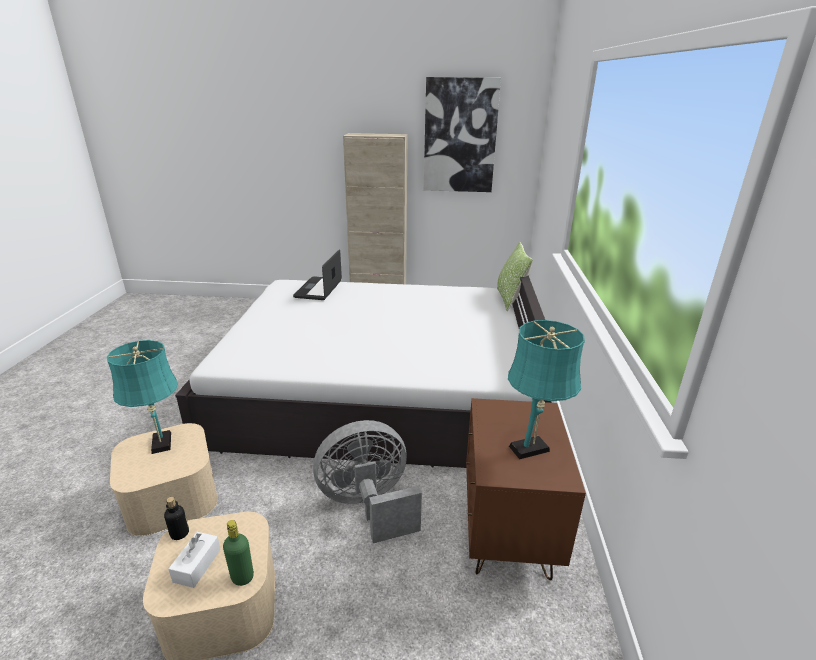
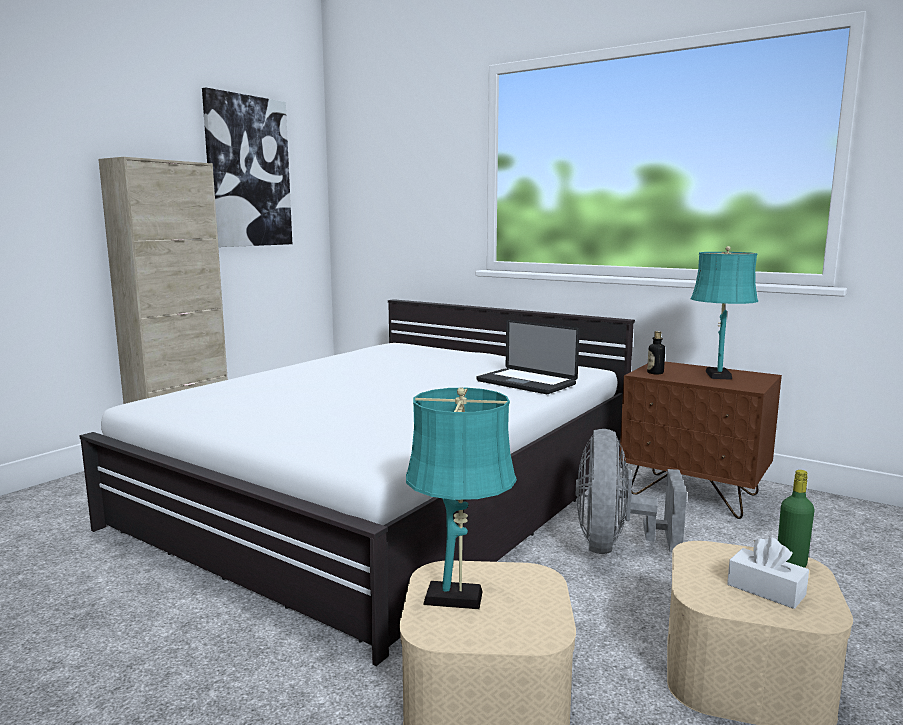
camera: 60 degrees left, 15 degrees down
(179, 533) = (699, 597): bottle -> bottle (655, 373)
(318, 289) = (226, 389): laptop -> laptop (526, 383)
(510, 299) = (423, 344): pillow -> none

